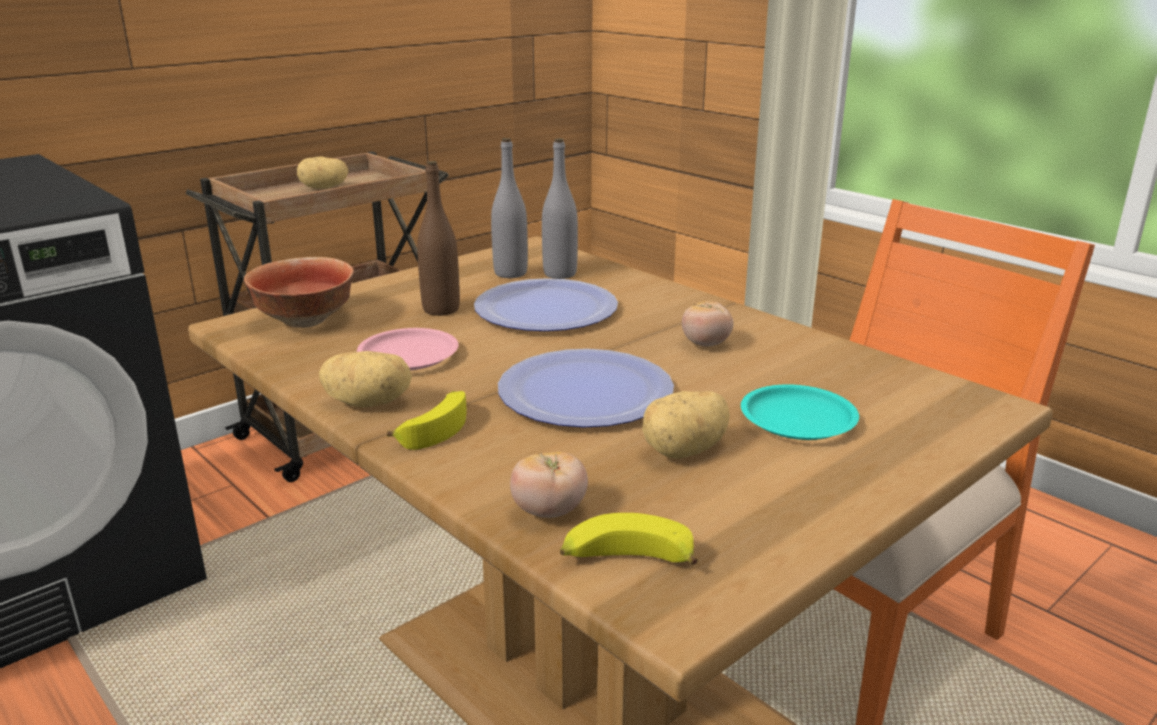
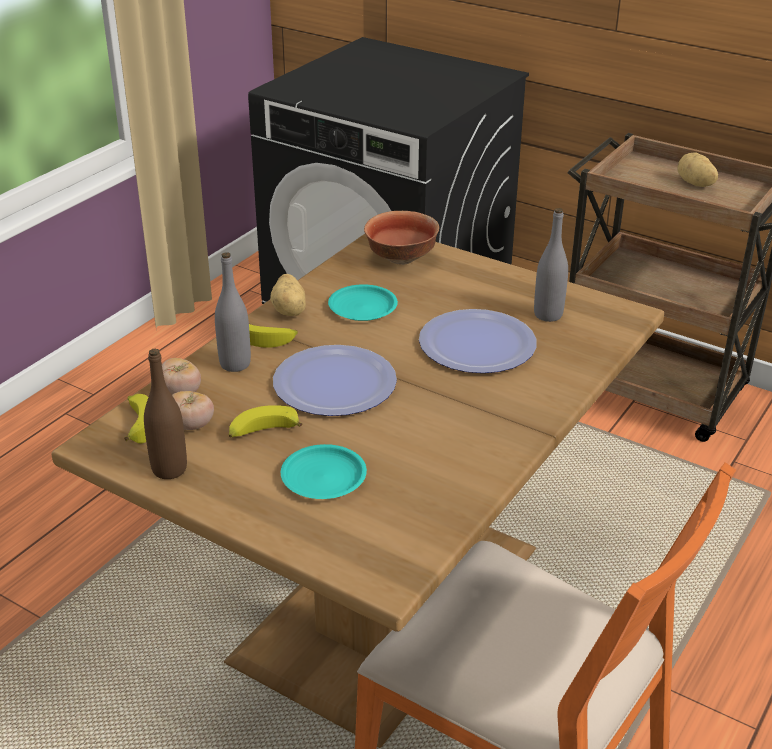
camera: 75 degrees right, 10 degrees up
(409, 355) = (363, 307): pink plate -> turquoise plate
(441, 309) = (450, 301): brown bottle -> brown bottle (169, 469)
(560, 274) = (563, 337): grey bottle -> grey bottle (235, 364)
(686, 451) = (263, 432): potato -> banana
(705, 344) = (444, 426): tomato -> tomato (191, 425)

